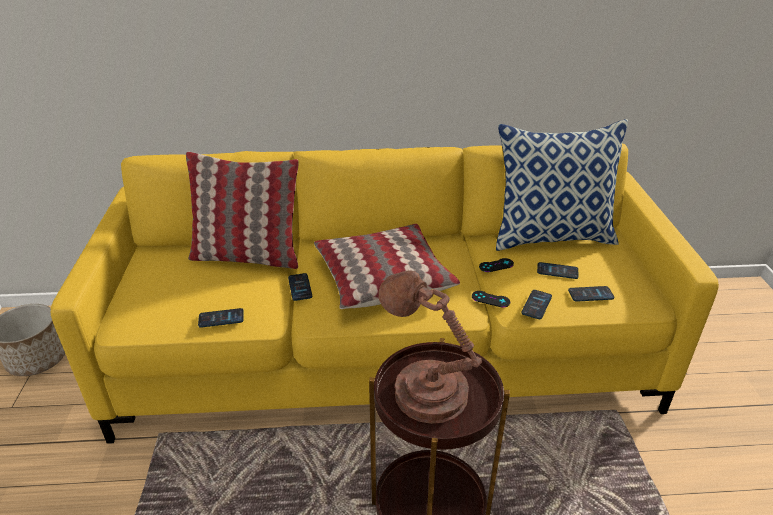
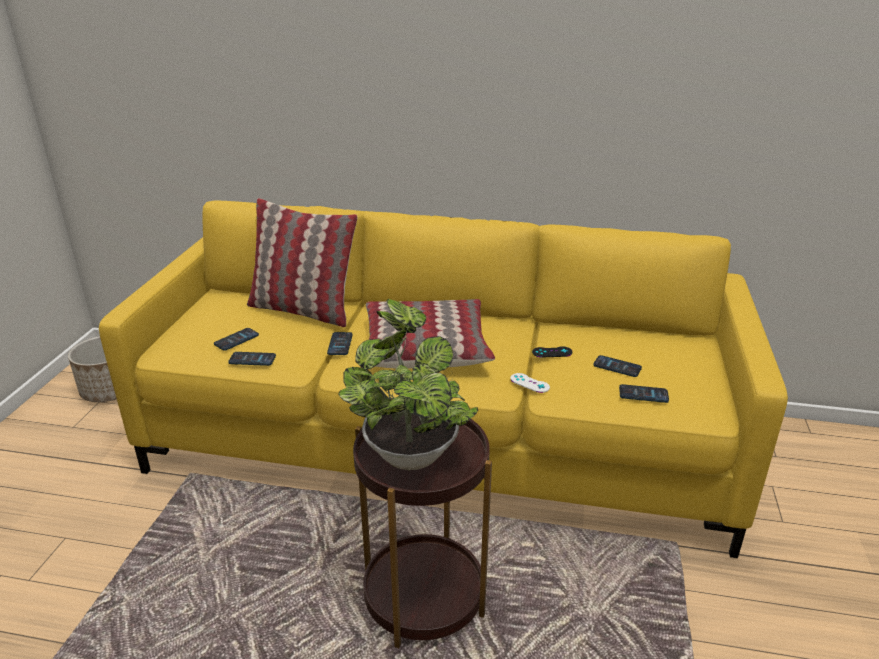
camera: 15 degrees right, 5 degrees down
(425, 392) = (409, 450): brown table lamp -> potted plant
(490, 299) = (529, 383): black game controller -> white game controller
(536, 305) = (576, 395): phone -> phone (236, 340)
(551, 236) = (630, 333): pillow -> none

